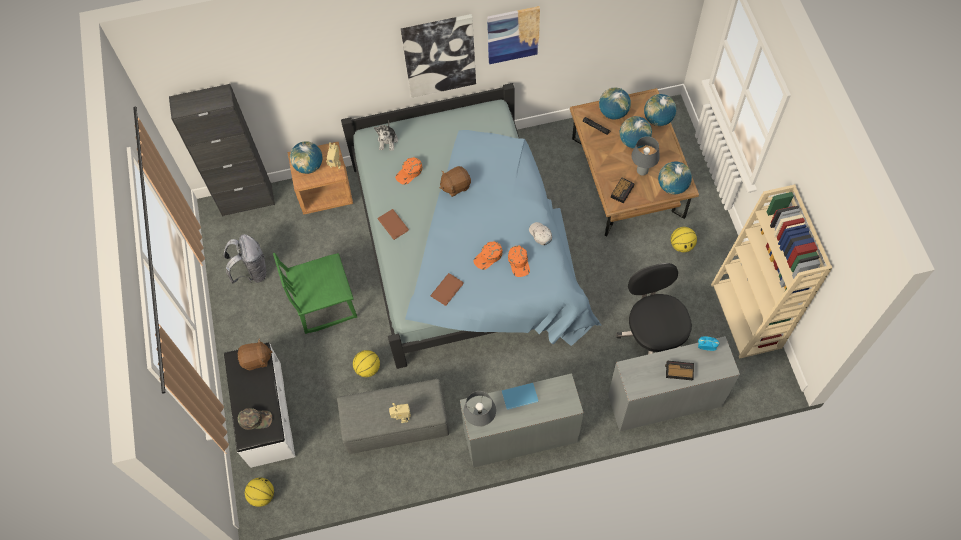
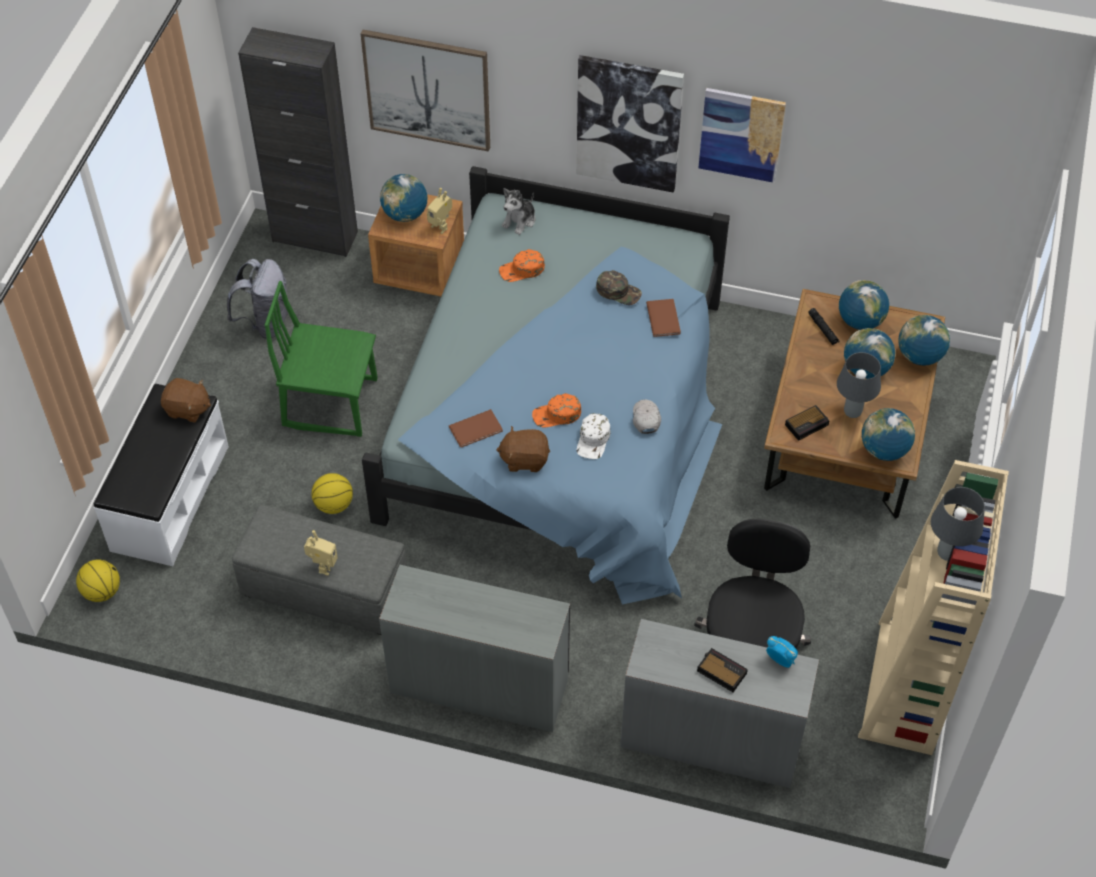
camera: 25 degrees right, 10 degrees down
(255, 419) = (140, 477): green cap -> green cap (618, 291)
(300, 86) = (427, 89): none -> picture
(393, 223) = (460, 321): brown book -> brown book (664, 317)
(455, 186) = (571, 311): brown plush toy -> brown plush toy (524, 459)
(480, 421) = (408, 602): grey table lamp -> grey table lamp (946, 553)
(519, 263) = (593, 440): orange cap -> white cap
(521, 397) = (482, 599): blue book -> none
(682, 245) = (869, 551): basketball -> none

